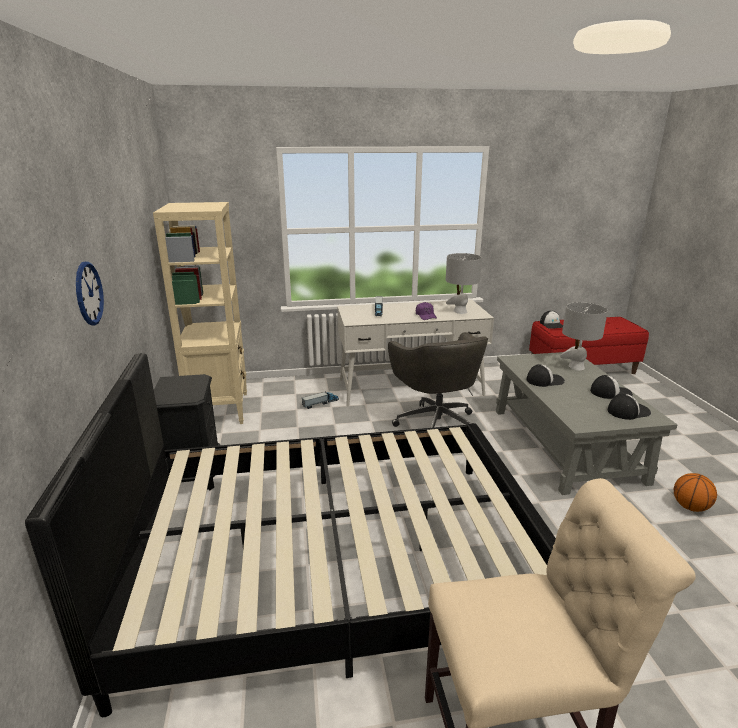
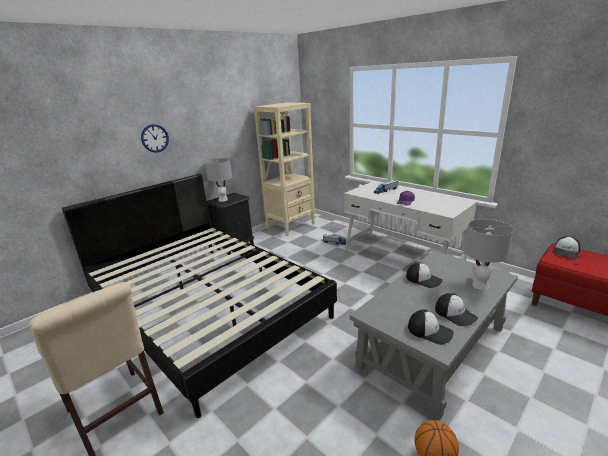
camera: 55 degrees right, 0 degrees up
(436, 423) = (372, 283): grey office chair -> none
(460, 311) = (439, 206): grey table lamp -> grey table lamp (223, 200)

